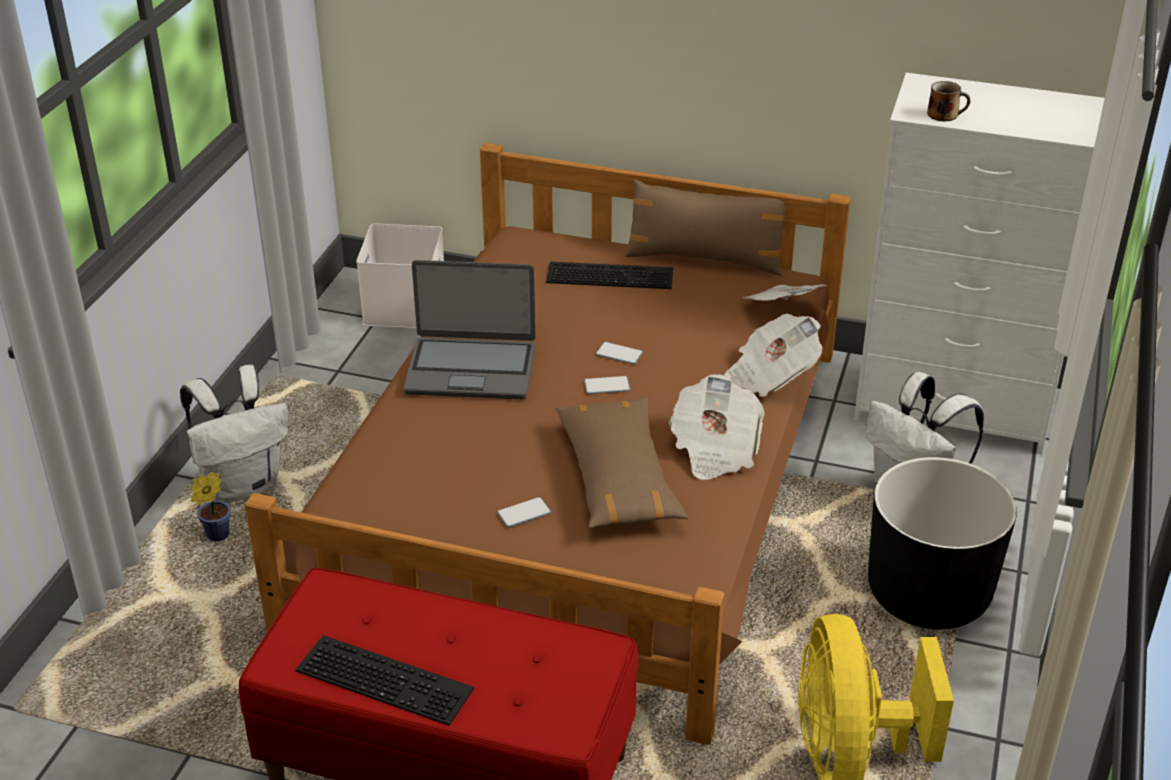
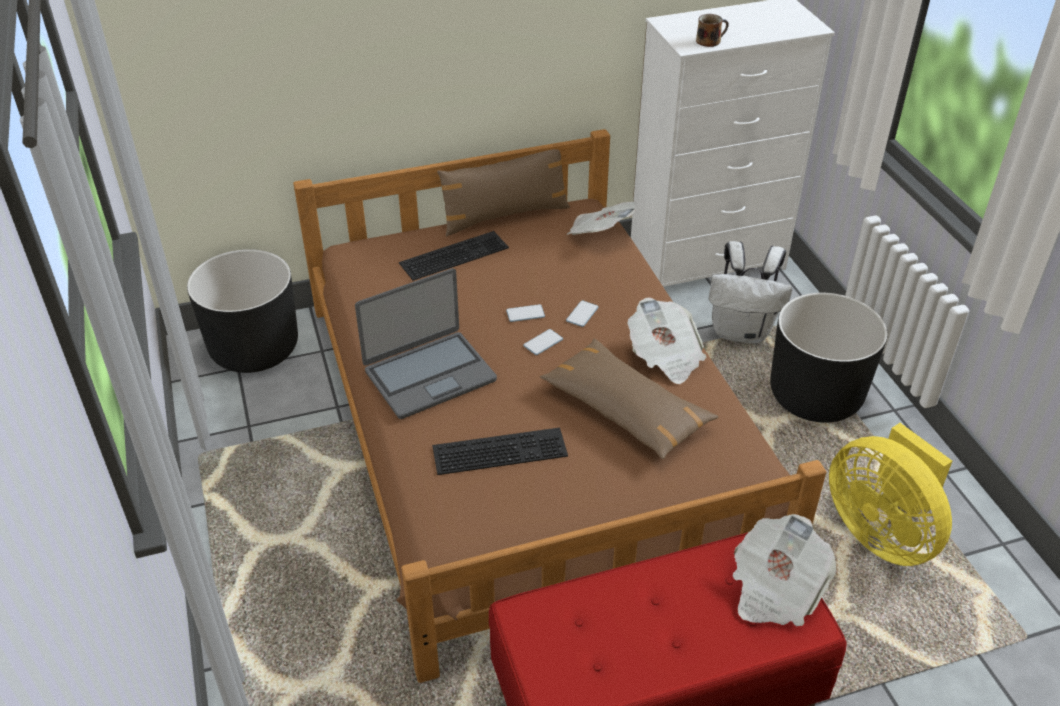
camera: 35 degrees left, 5 degrees up
(215, 537) = (284, 619): potted plant -> none
(243, 485) = (263, 562): white backpack -> none
(387, 678) = (648, 660): keyboard -> keyboard (500, 449)
(406, 308) = (254, 348): white storage box -> black planter
(524, 513) = (591, 471): phone -> phone (582, 314)
(771, 375) = (642, 284): newspaper -> newspaper (775, 589)

